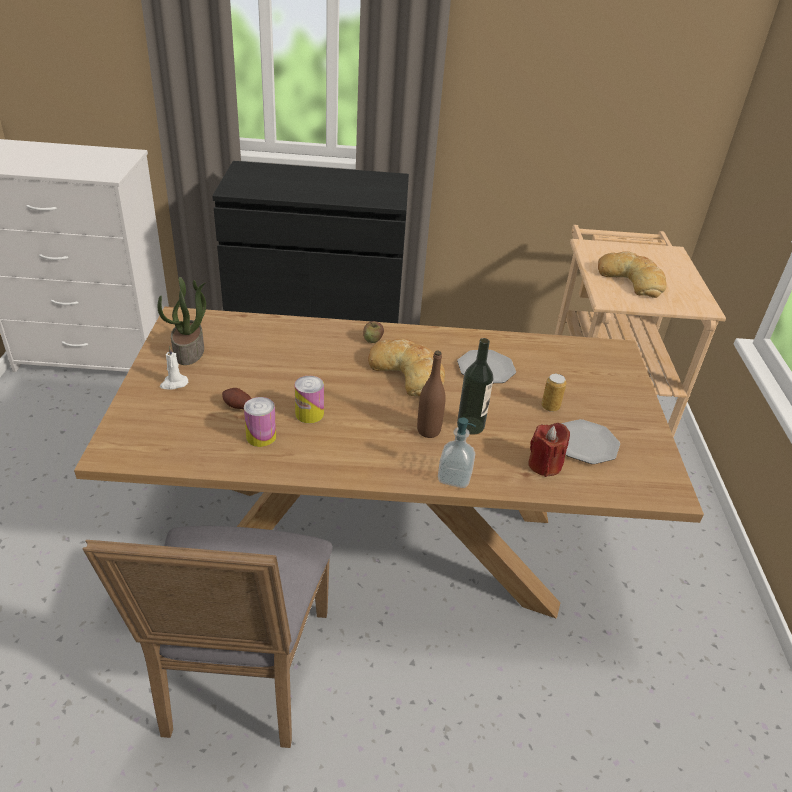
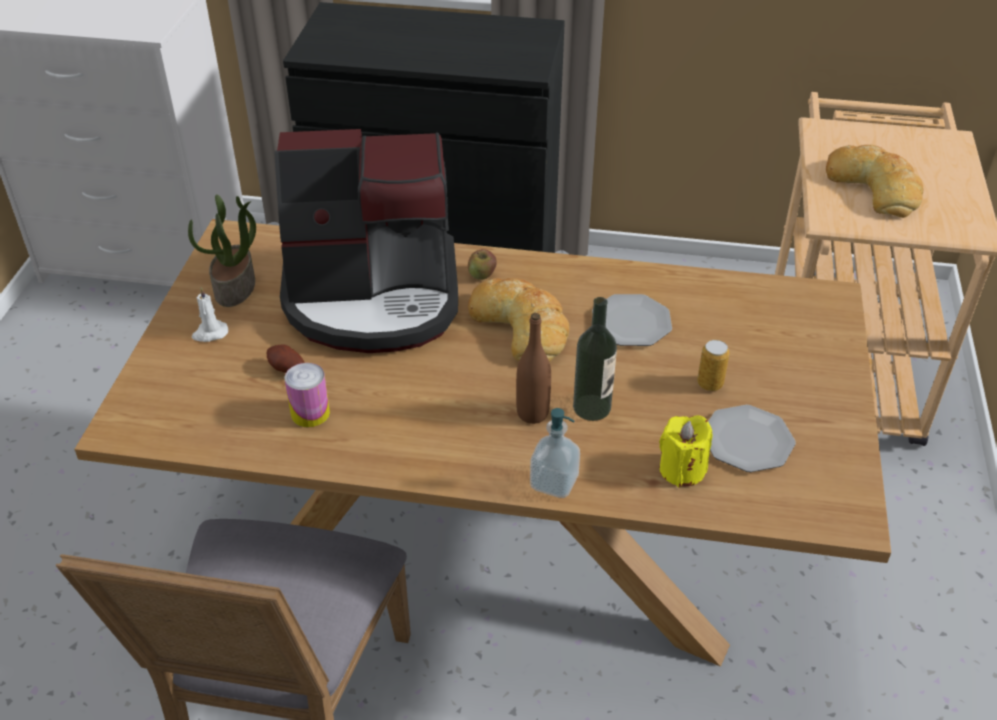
camera: 10 degrees right, 5 degrees up
(296, 356) = (374, 297): none -> coffee machine
(309, 414) = (378, 383): can -> none
(544, 465) = (682, 469): red candle -> yellow candle

